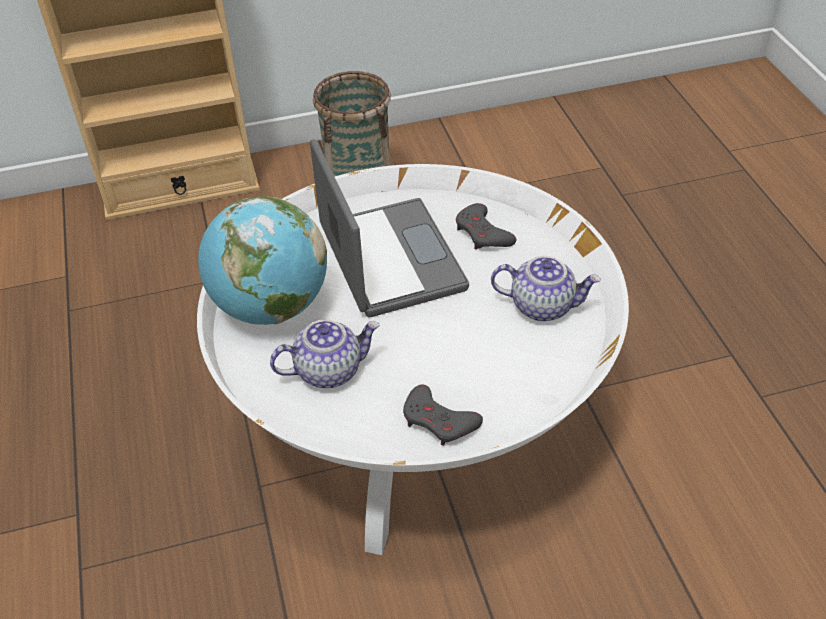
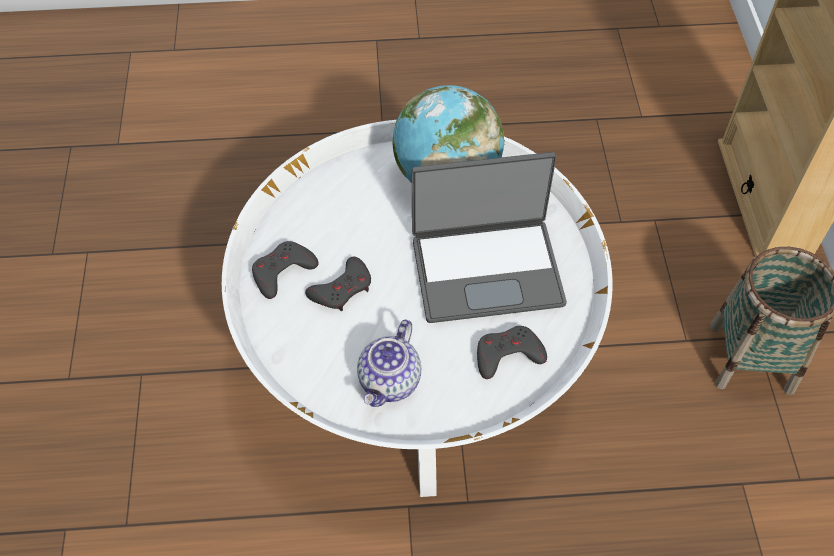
camera: 100 degrees right, 10 degrees up
(329, 370) = (362, 208): teapot -> none
(446, 364) = (342, 289): none -> grey game controller

